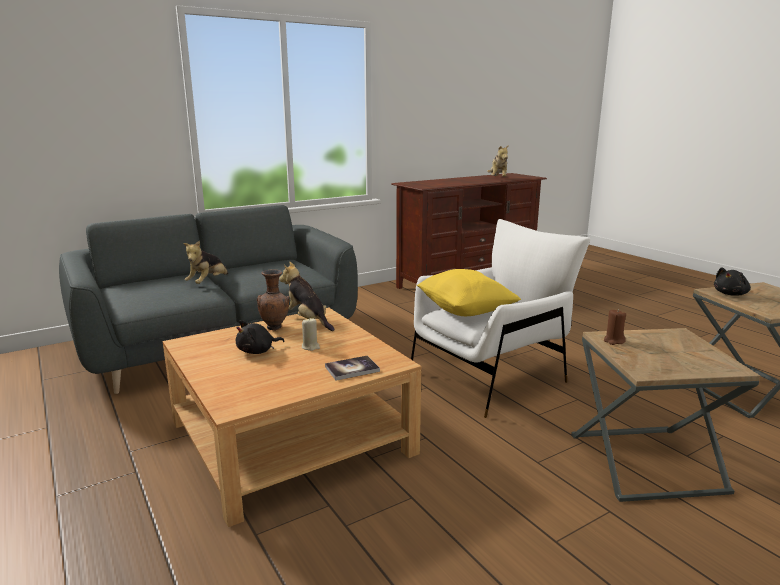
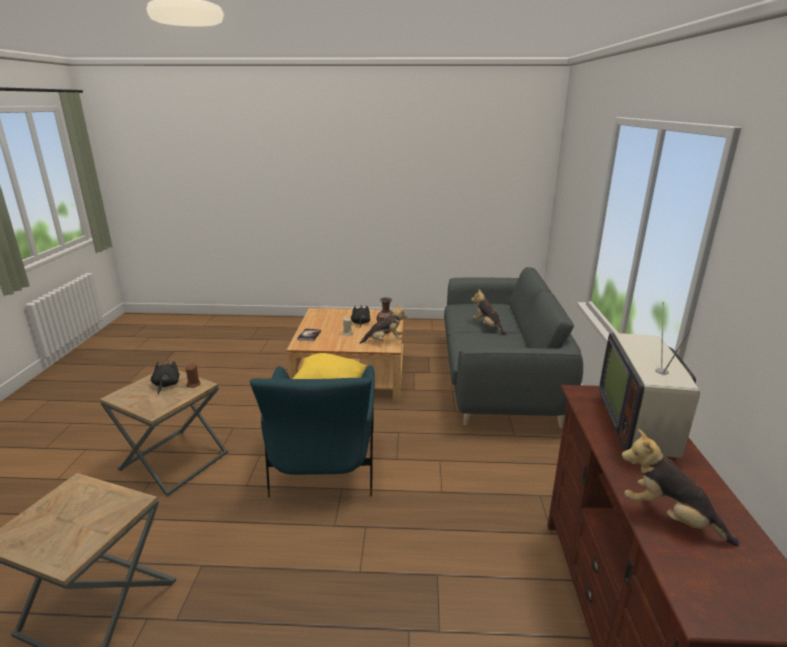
camera: 125 degrees right, 5 degrees up
(438, 182) = (640, 425): none -> television
(490, 376) = (324, 465): white armchair -> blue armchair
(731, 294) = (113, 505): black plush toy -> black plush toy (166, 385)

